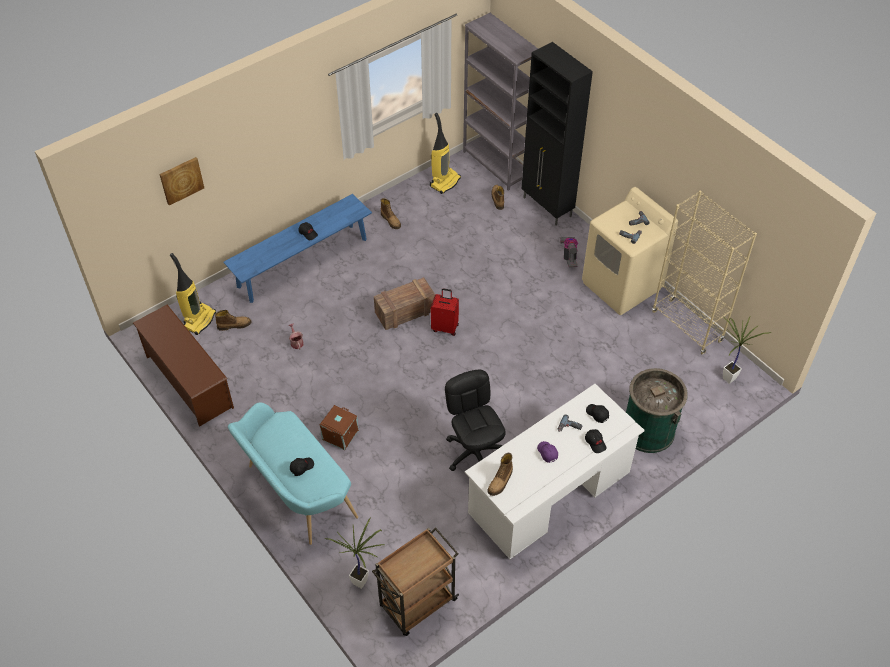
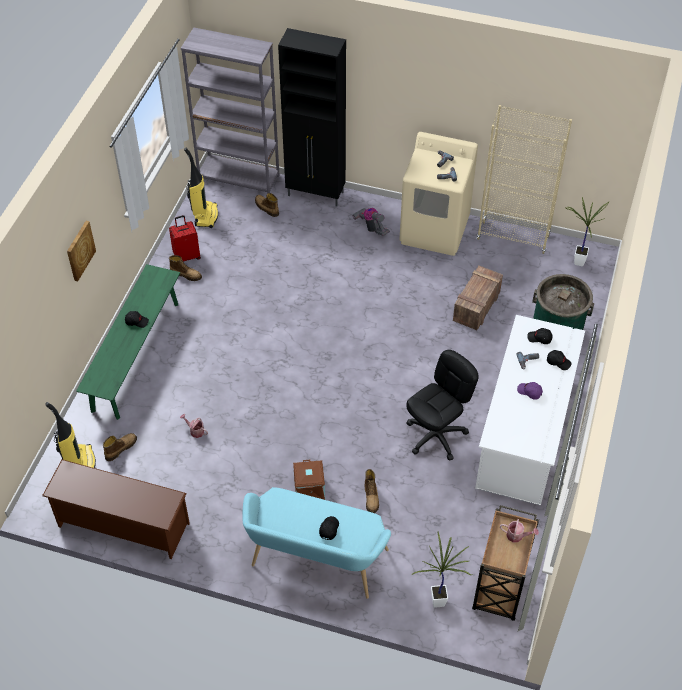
camera: 35 degrees left, 0 degrees up
(181, 180) = (25, 321): picture -> picture (80, 250)
(302, 262) = (136, 355): blue bench -> green bench
(404, 312) = (271, 350): crate -> crate (476, 307)
(428, 560) = (517, 536): none -> watering can
(445, 327) = (319, 344): red suitcase -> red suitcase (187, 256)
(474, 452) = (436, 436): black office chair -> black office chair turned 105 degrees clockwise
(500, 481) = (514, 436): boot -> boot (371, 497)

